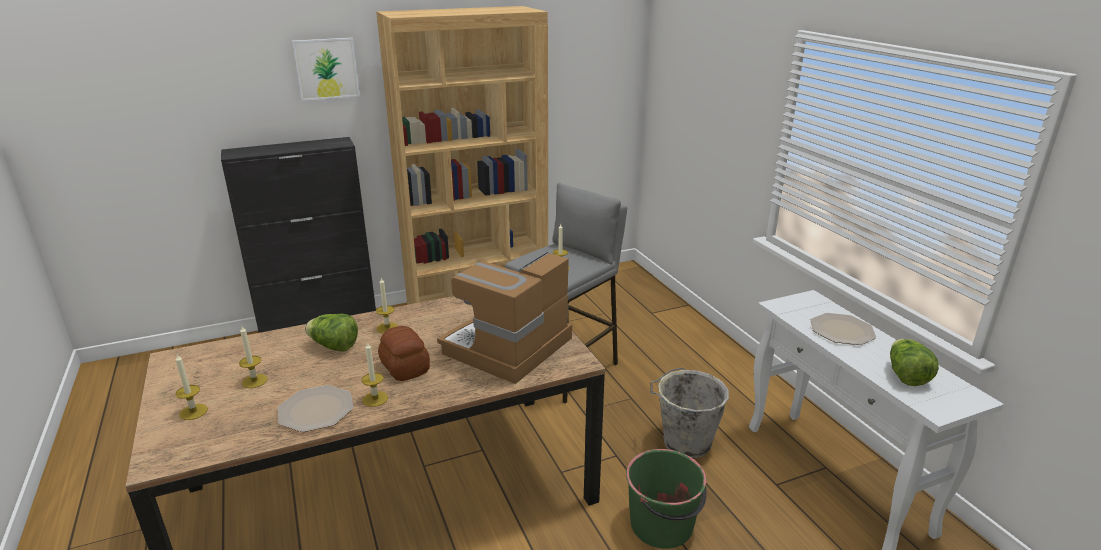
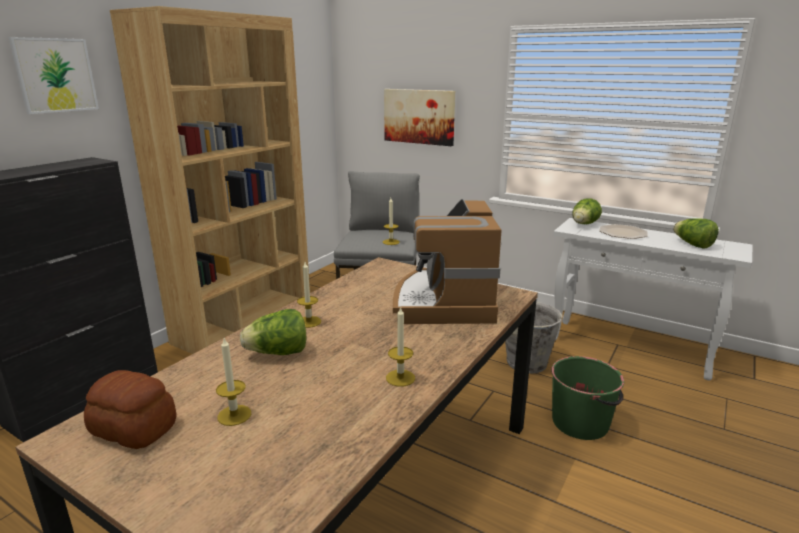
camera: 35 degrees left, 5 degrees down
(193, 412) = (201, 477): candle -> none
(317, 409) = (357, 410): plate -> none
(405, 366) = (382, 344): bread -> bread (134, 428)
(708, 120) = (419, 116): none -> picture
(812, 304) = (583, 224): none -> lettuce

